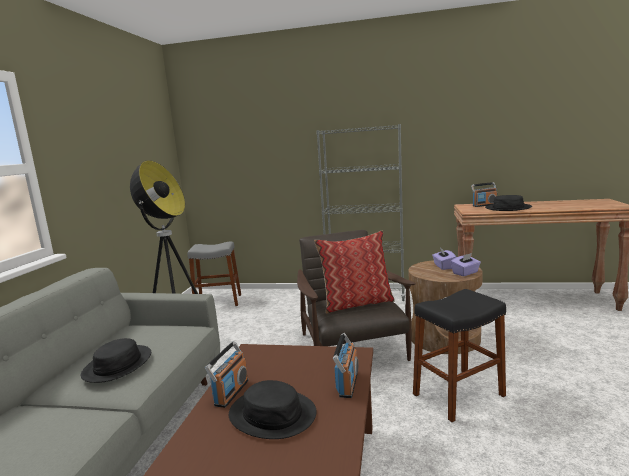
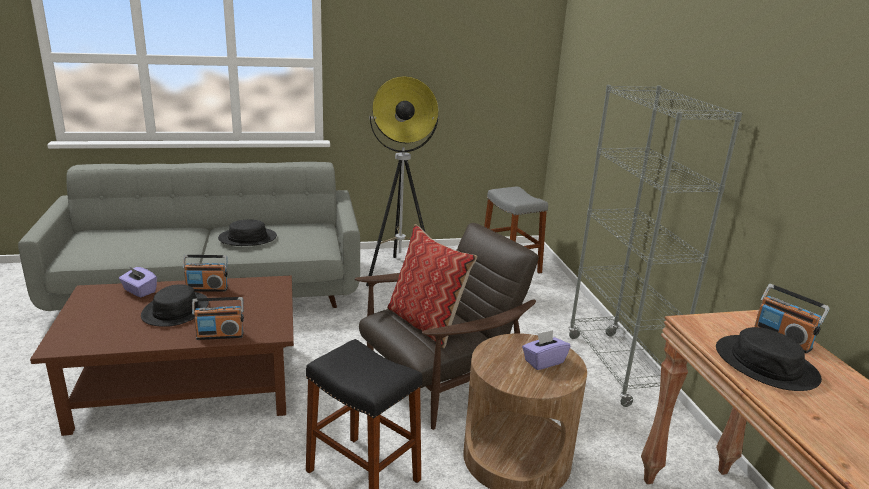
camera: 65 degrees right, 10 degrees up
(465, 273) = (521, 381): purple tissue box -> purple tissue box (139, 291)

